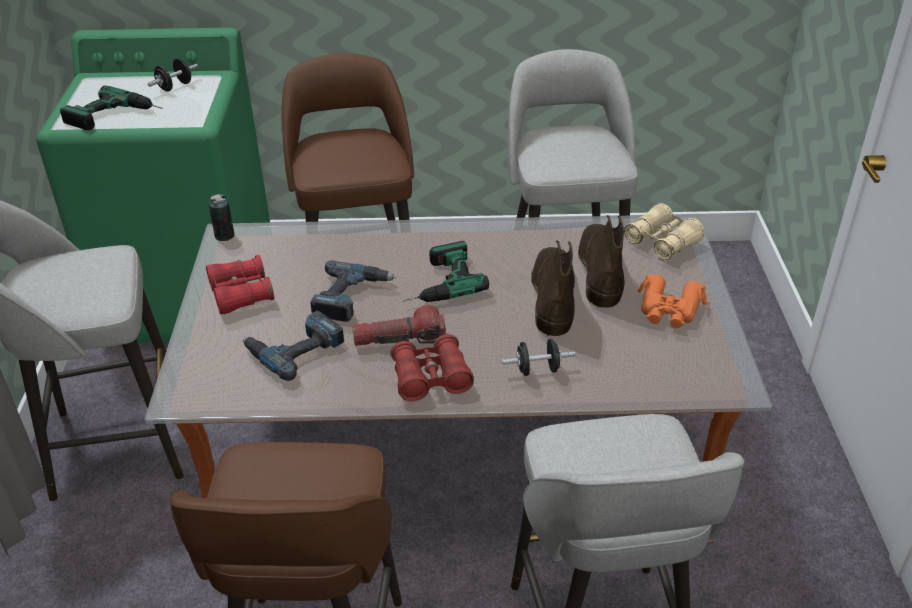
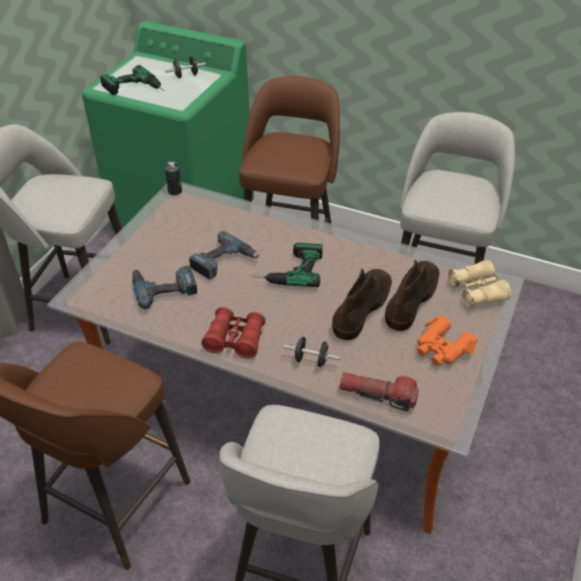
camera: 25 degrees right, 5 degrees up
(241, 294) = (157, 237): red binoculars -> none
(399, 339) = (234, 304): flashlight -> flashlight (378, 395)

